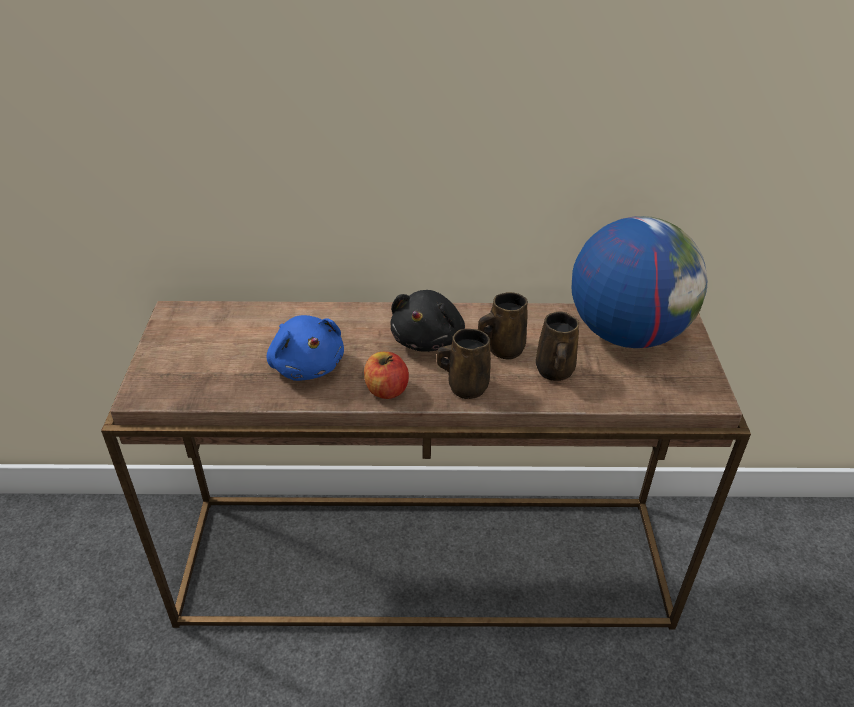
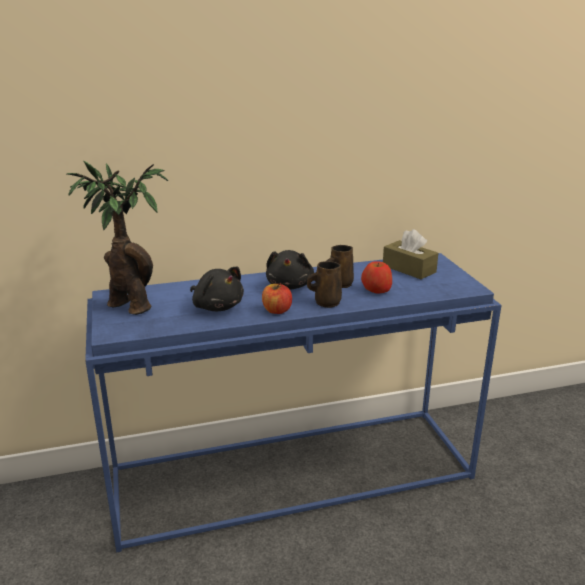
camera: 15 degrees left, 15 degrees down
(189, 339) = (128, 305): none -> potted plant
(306, 365) = (217, 306): blue plush toy -> black plush toy
(427, 559) = (294, 472): brown console table -> blue console table
(554, 372) = (376, 289): brown mug -> apple
(626, 333) = (409, 269): globe -> brown tissue box

